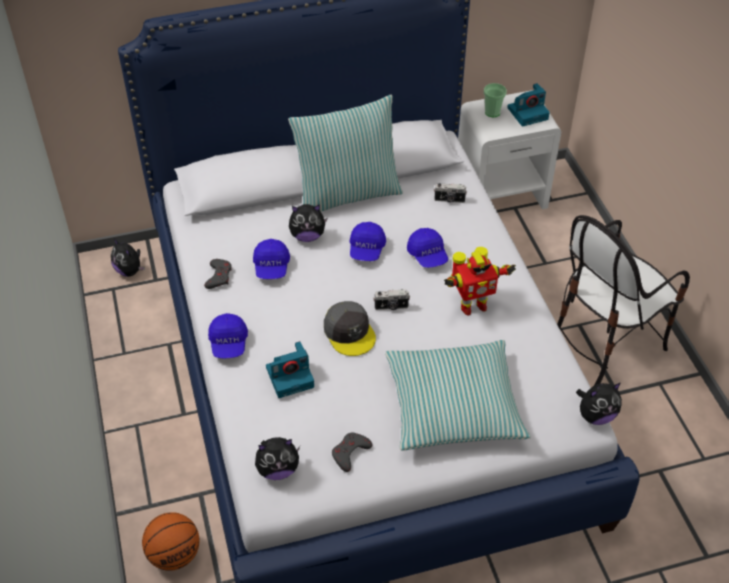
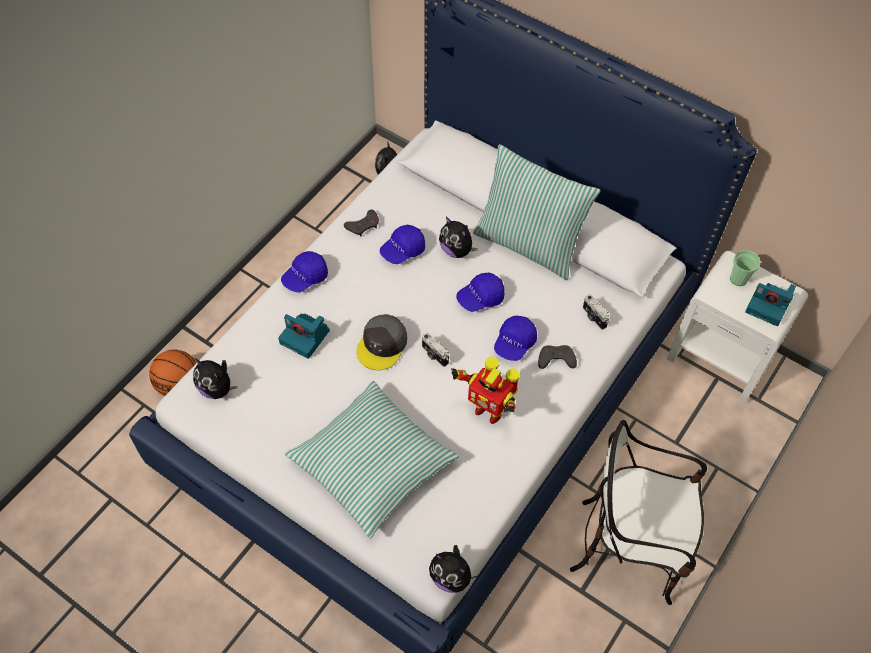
camera: 50 degrees right, 10 degrees up
(350, 453) = (268, 424): grey game controller -> grey game controller (556, 359)

